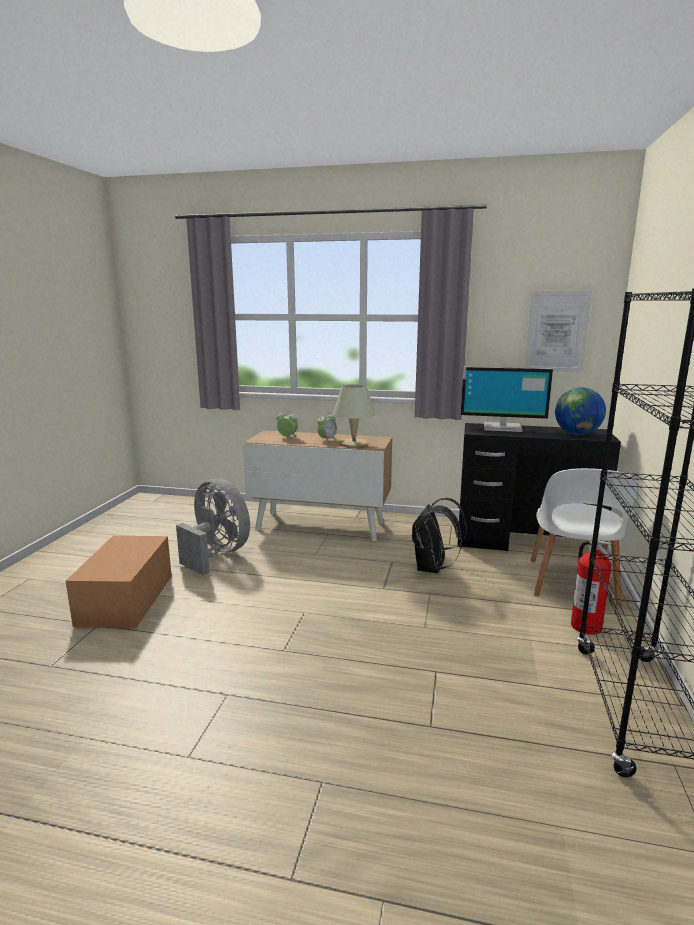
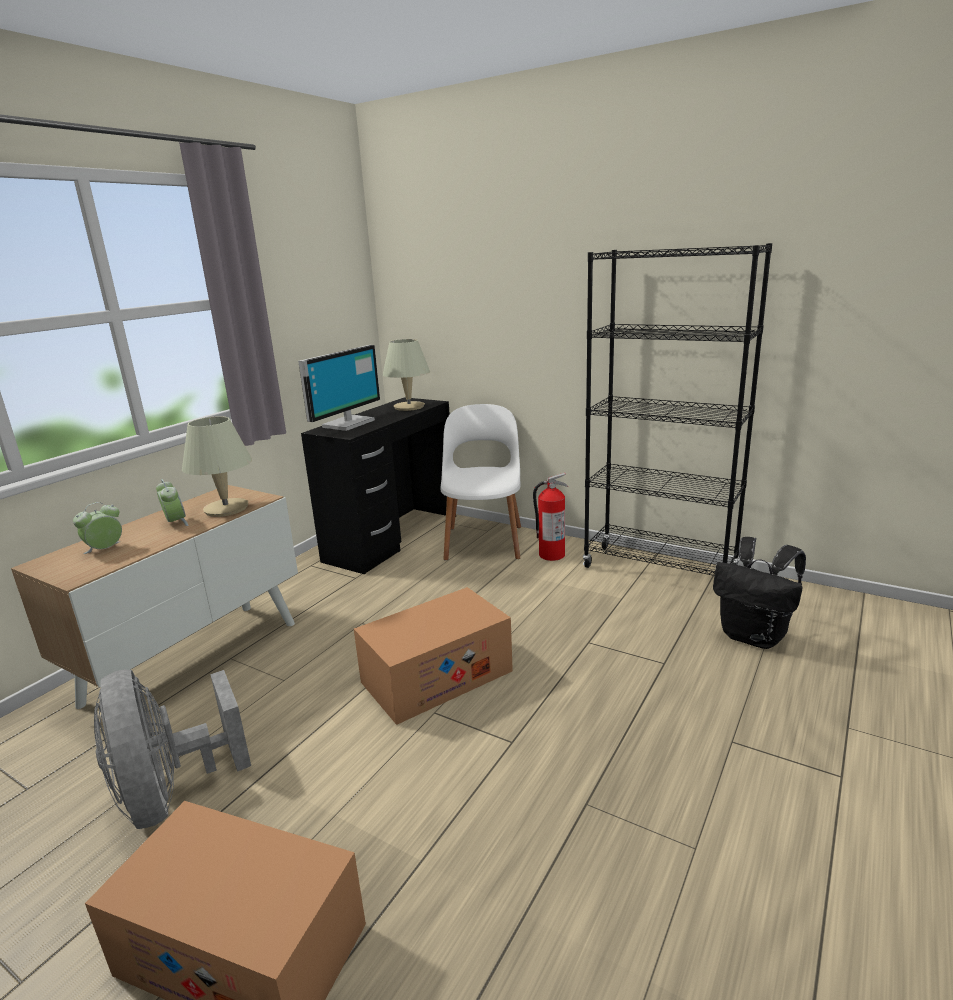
camera: 70 degrees left, 5 degrees up
(217, 554) = (173, 793): grey fan -> grey fan turned 90 degrees counterclockwise
(344, 604) = (436, 676): none -> cardboard box
(432, 568) = (400, 600): black backpack -> black backpack (754, 637)
(556, 331) = (332, 305): picture -> none
(572, 584) = (484, 540): white chair -> white chair turned 120 degrees counterclockwise
(577, 434) = (409, 407): globe -> beige table lamp

